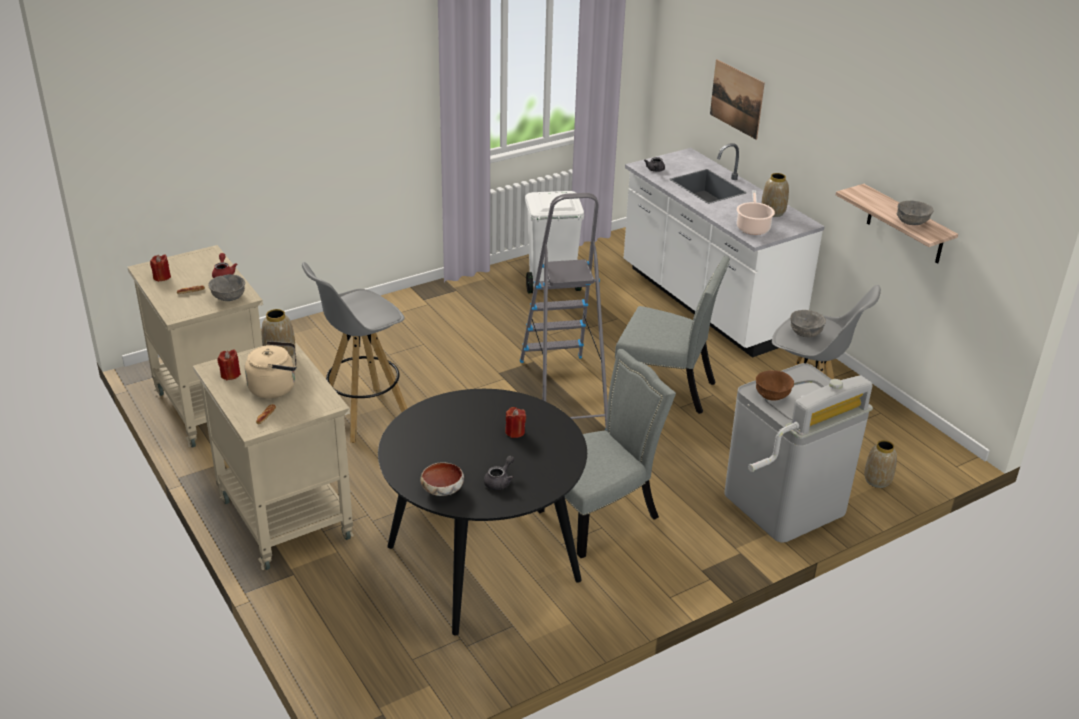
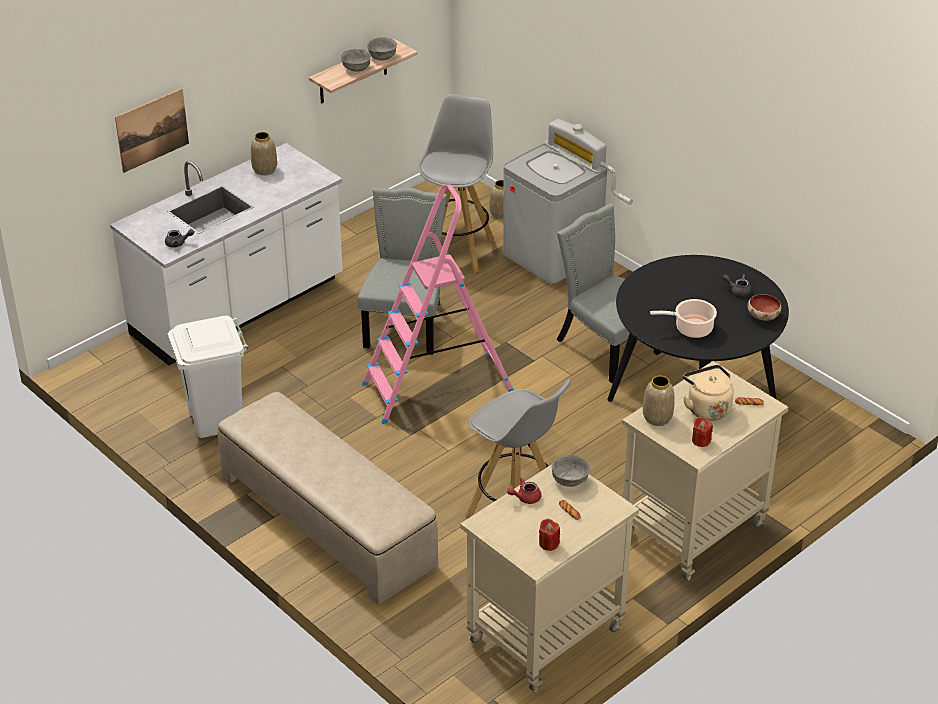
camera: 100 degrees left, 5 degrees up
(409, 321) = (325, 519): none -> beige bench
(515, 432) = (672, 291): red candle -> none
(562, 395) = (437, 388): grey step ladder -> pink step ladder
(753, 227) = (300, 180): cooking pot -> cooking pot (691, 329)
(772, 395) = (556, 180): brown bowl -> none
(806, 333) = (454, 166): grey bowl -> grey bowl (356, 68)

